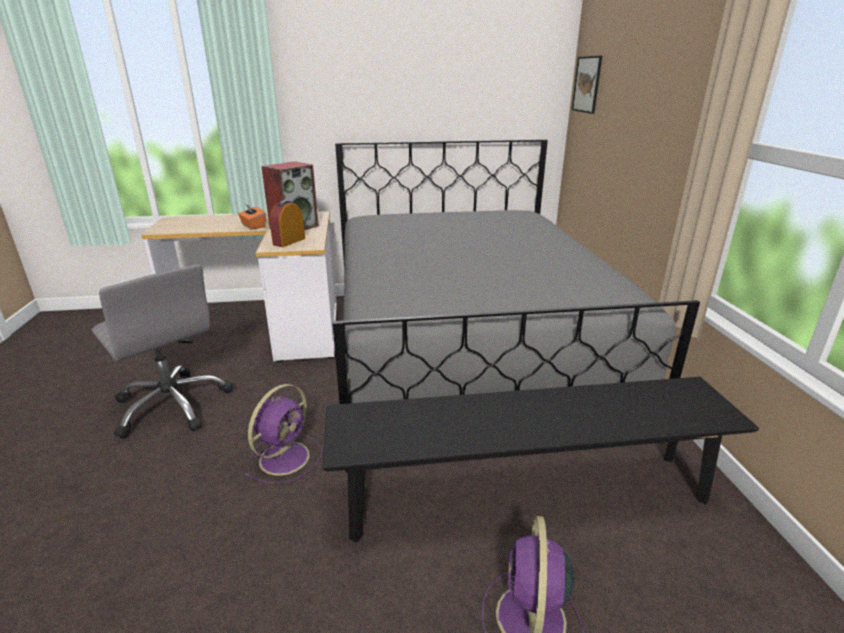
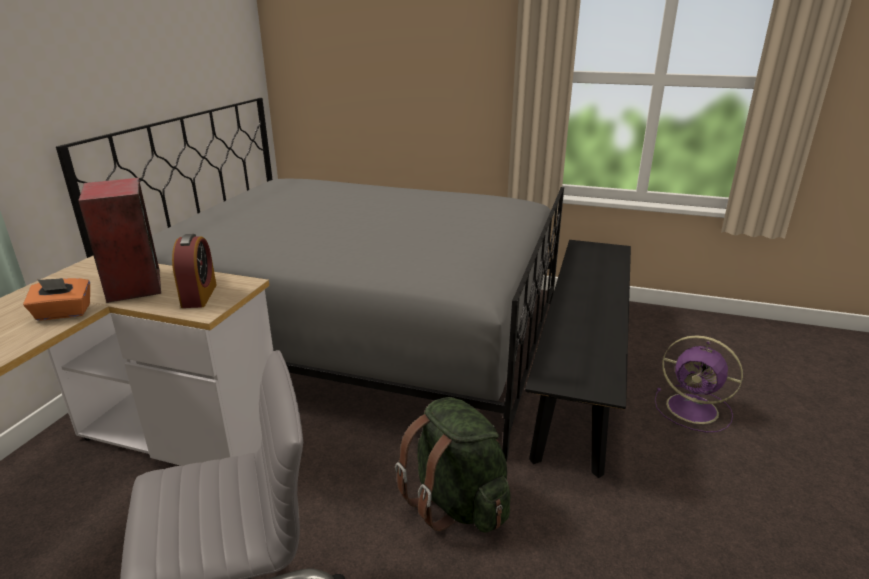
camera: 65 degrees left, 0 degrees up
(286, 456) = (456, 502): purple fan -> green backpack
(289, 241) = (199, 295): alarm clock -> alarm clock turned 150 degrees counterclockwise
(587, 84) = (298, 34): picture -> none

